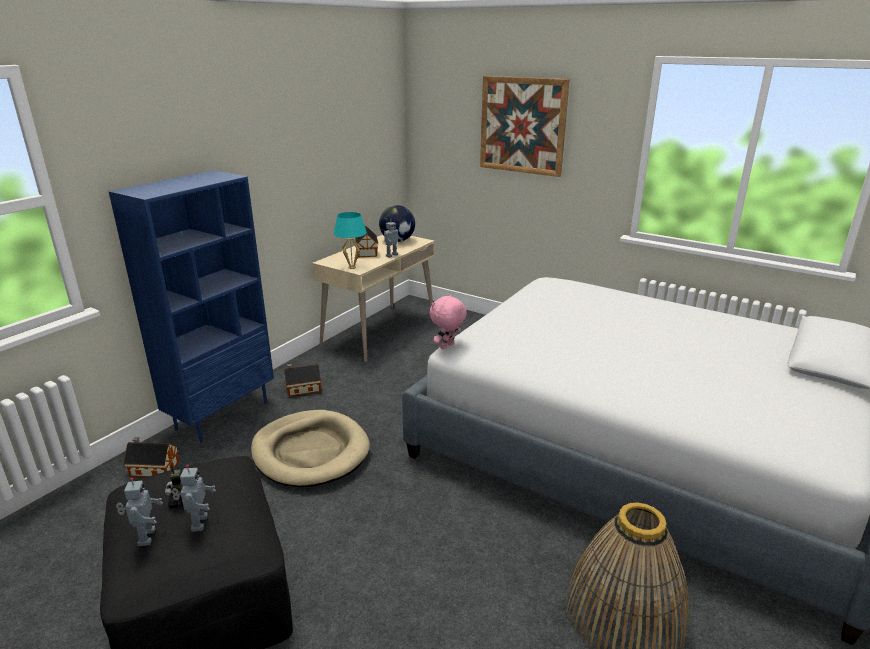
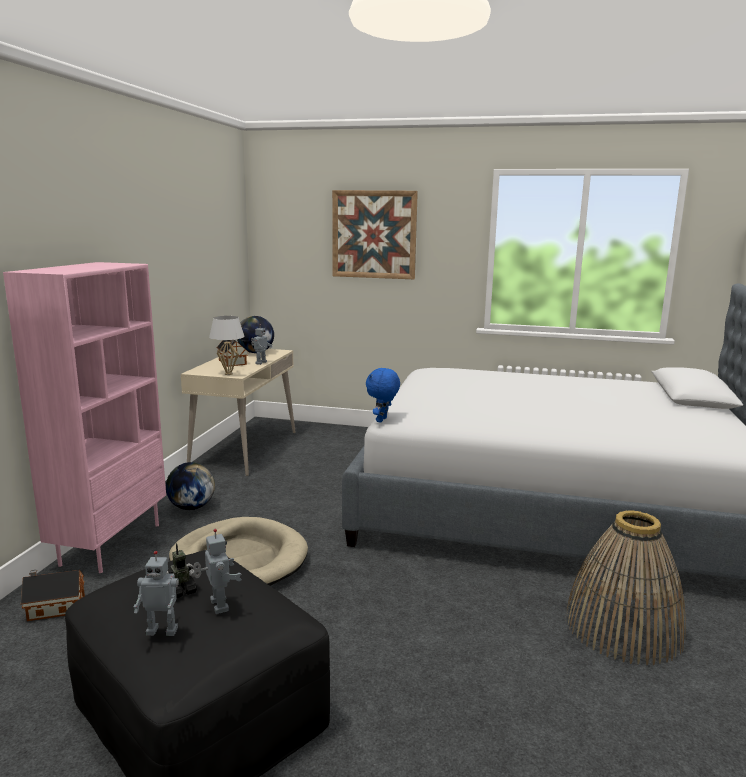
camera: 20 degrees left, 10 degrees down
(145, 537) = (163, 630): toy robot -> toy robot turned 120 degrees clockwise
(222, 414) = (110, 543): blue bookcase -> pink bookcase
(302, 388) = (191, 507): toy house -> globe
(352, 267) = (228, 374): turquoise table lamp -> white table lamp
(447, 346) = (382, 420): pink plush toy -> blue plush toy

